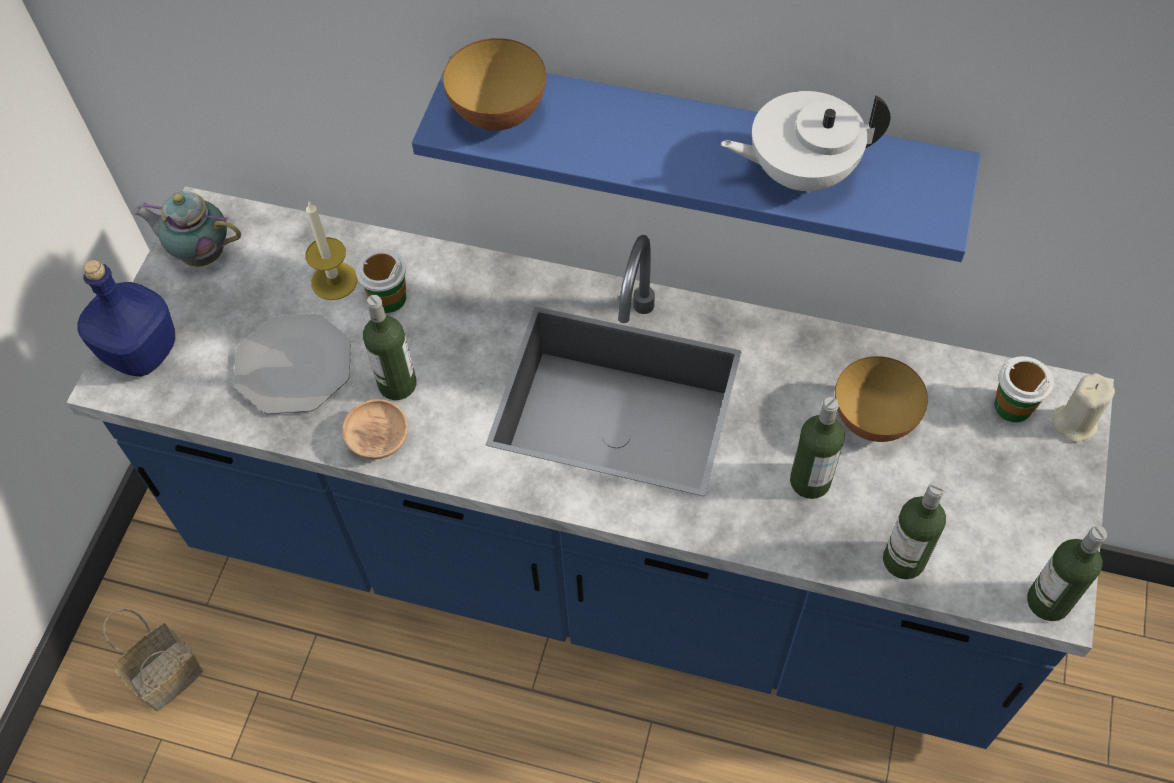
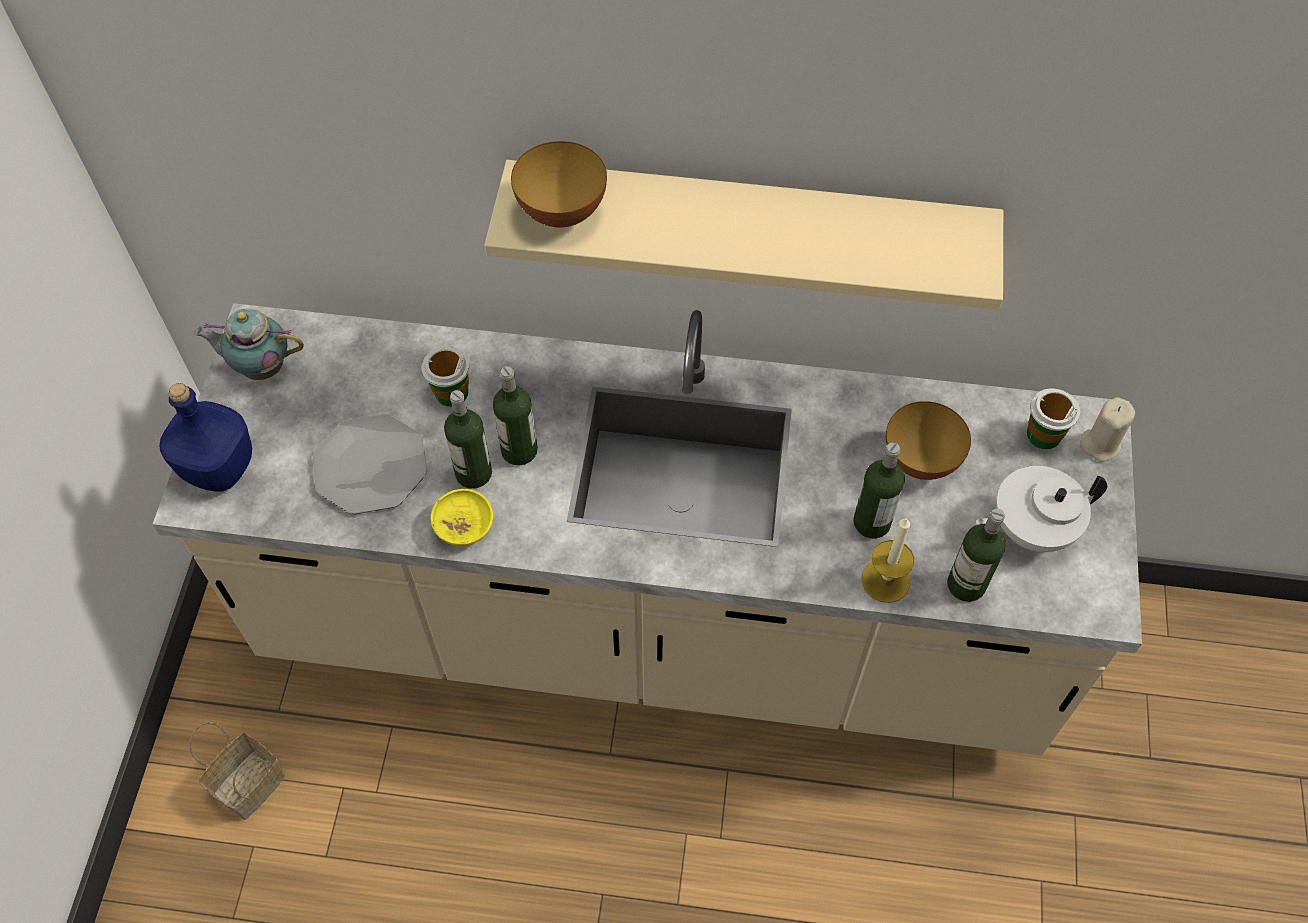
camera: 10 degrees left, 0 degrees up
(334, 281) = (396, 381): candle -> candle (885, 580)
(378, 439) = (464, 526): brown bowl -> yellow bowl
(595, 568) = (654, 632): blue counter -> beige counter
(703, 147) = (748, 224): blue shelf -> beige shelf
(800, 172) = (846, 241): white teapot -> white teapot (1030, 528)
(1048, 601) = (1098, 607): bottle -> bottle (519, 450)

